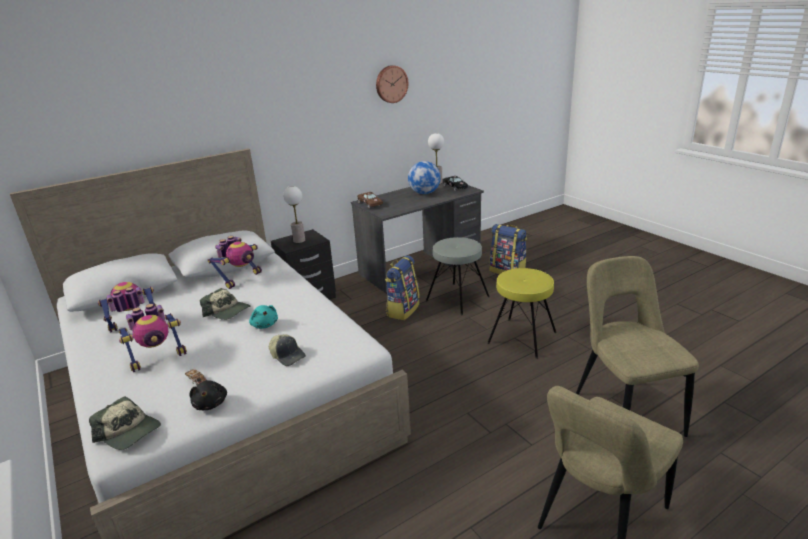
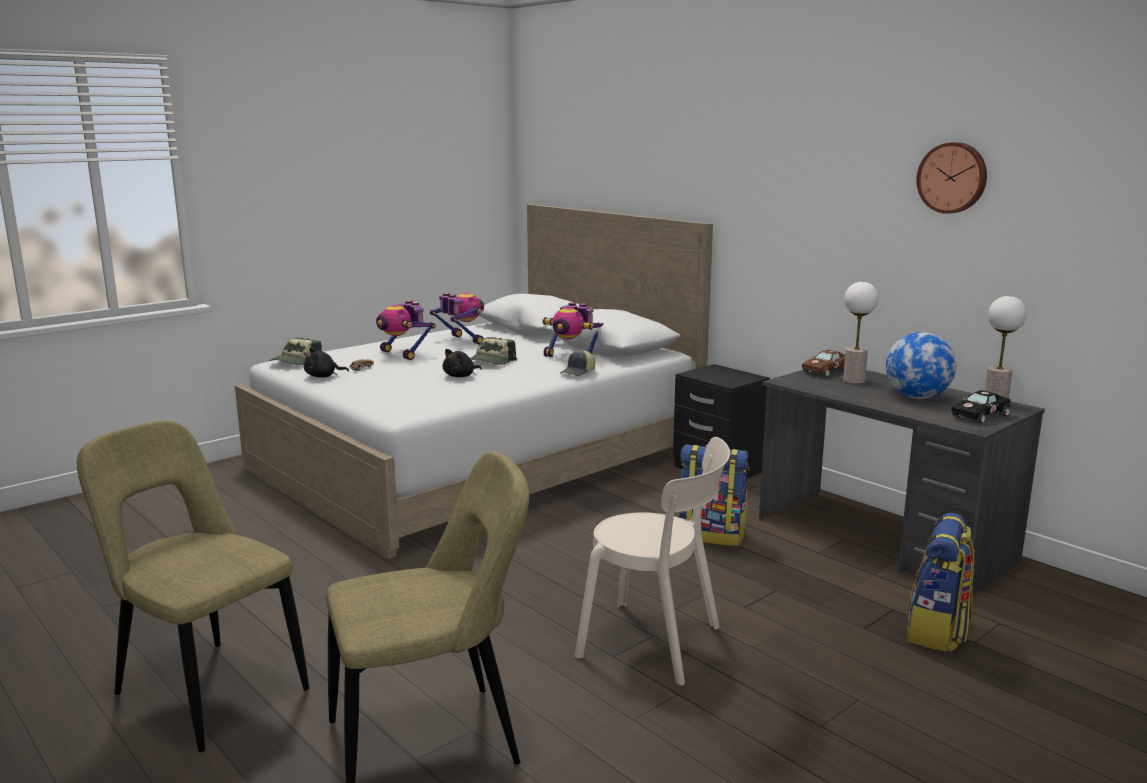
camera: 80 degrees right, 10 degrees down
(264, 325) = (460, 376): turquoise plush toy -> black plush toy
(288, 356) = (394, 390): cap -> cap (578, 372)
(299, 240) = (721, 375): table lamp -> table lamp (854, 380)
(457, 299) = (775, 579): grey stool -> none
(522, 337) = (656, 643): yellow stool -> beige chair

